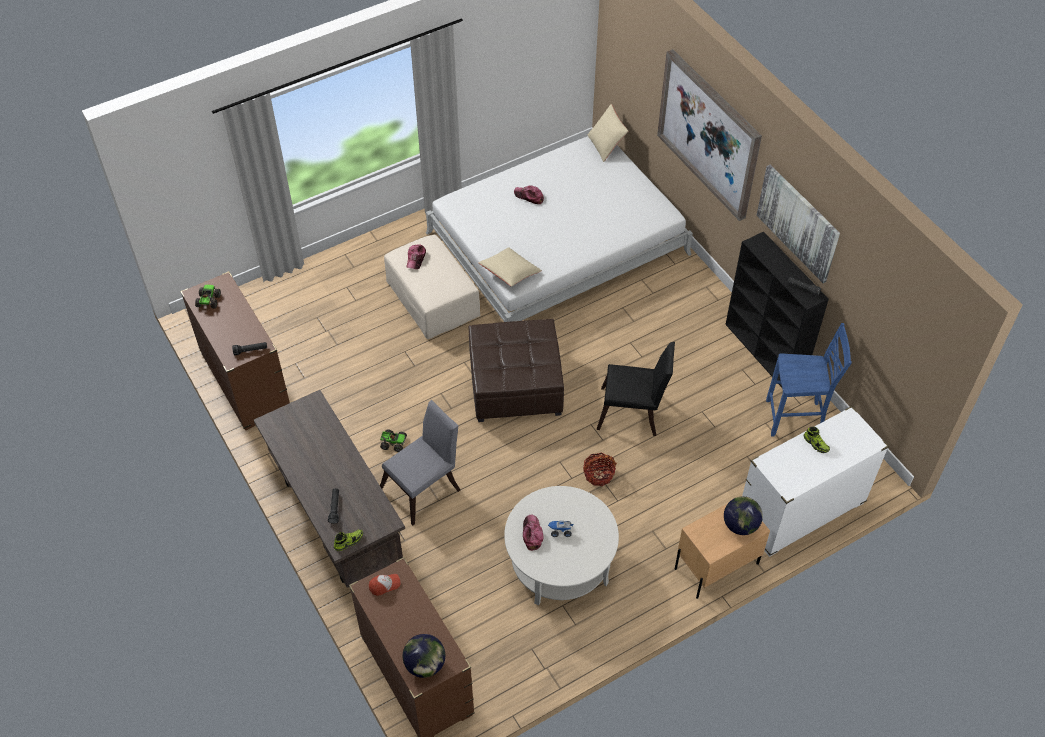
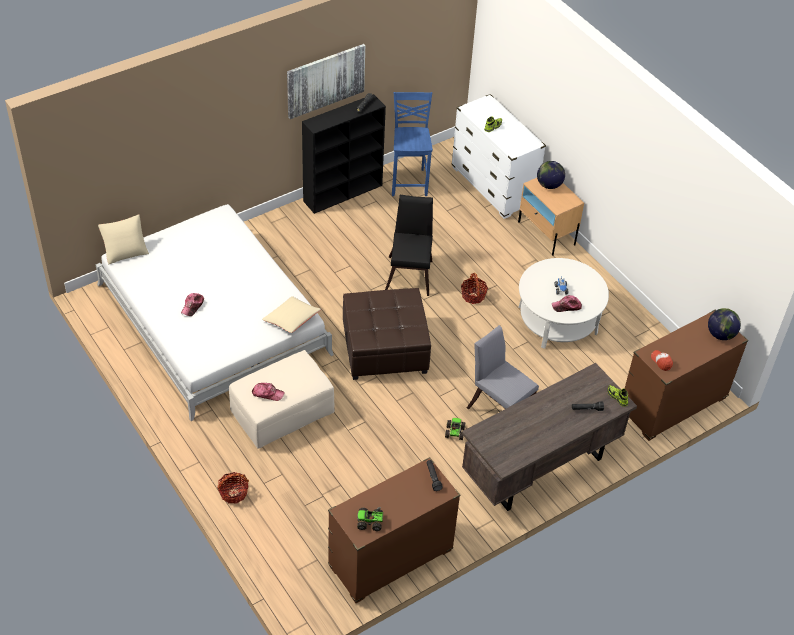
camera: 95 degrees left, 5 degrees down
(338, 265) = (233, 493): none -> basket
(709, 134) = (217, 120): picture -> none

